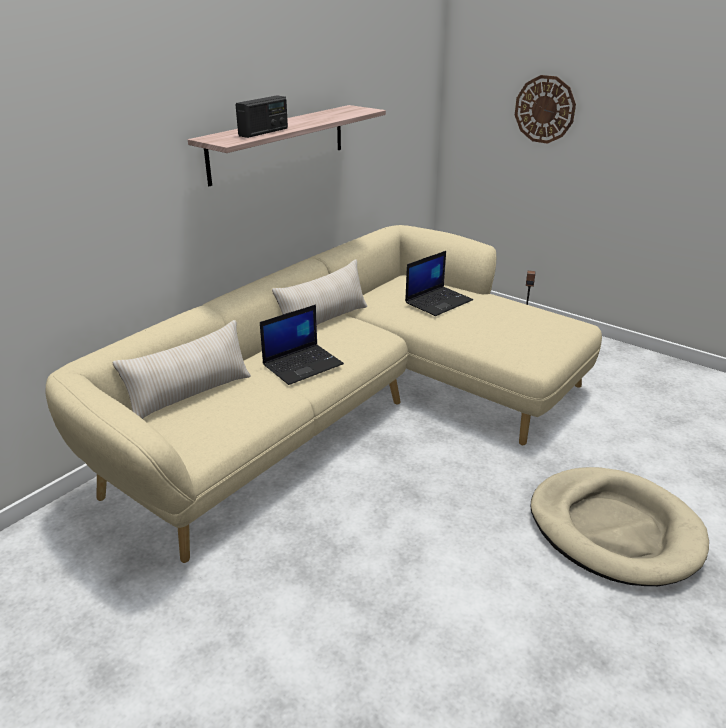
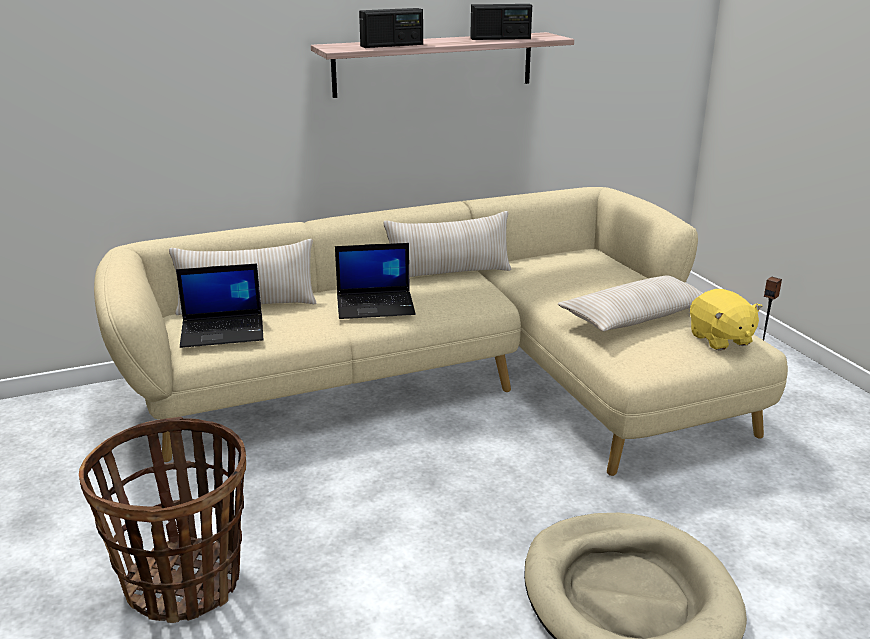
camera: 30 degrees right, 5 degrees down
(313, 662) = (184, 583): none -> basket
(332, 115) = (500, 38): none -> radio
(438, 301) = (594, 280): laptop -> laptop (224, 331)
(495, 323) = (635, 317): none -> beige pillow
(544, 109) = (821, 59): wall clock -> none
(560, 326) = (720, 339): none -> yellow plush toy

